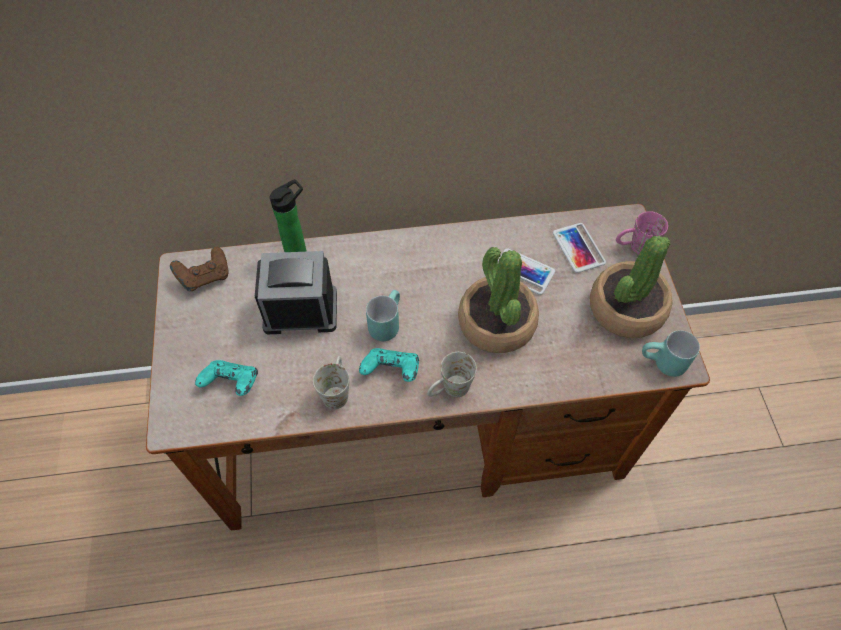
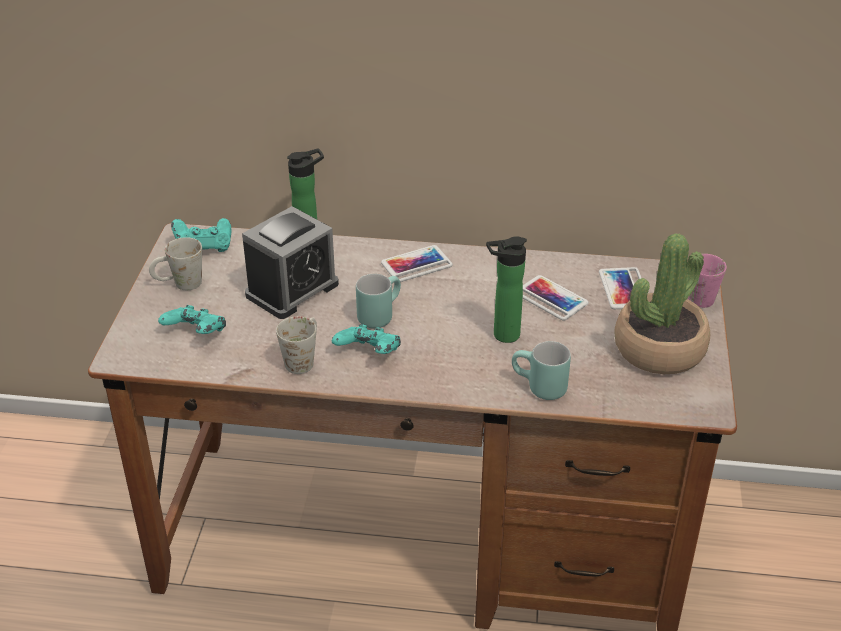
camera: 15 degrees right, 20 degrees down
(205, 277) = (204, 247): brown game controller -> turquoise game controller
(300, 311) = (292, 290): alarm clock -> alarm clock turned 120 degrees clockwise
(399, 257) = (416, 264): none -> phone
(449, 390) = (426, 381): white mug -> white mug (179, 284)
(496, 323) = (502, 335): potted plant -> bottle
(662, 365) = (683, 404): turquoise mug -> turquoise mug (538, 389)

